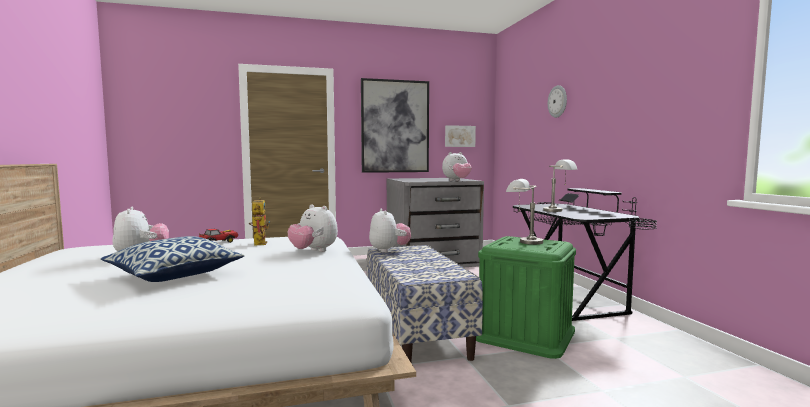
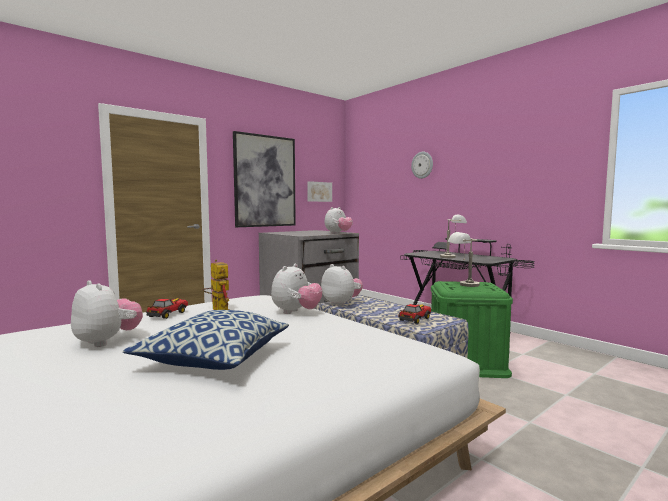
camera: 25 degrees left, 0 degrees up
(313, 251) = (296, 312): plush toy -> plush toy turned 75 degrees counterclockwise
(427, 271) = (415, 319): none -> toy car

